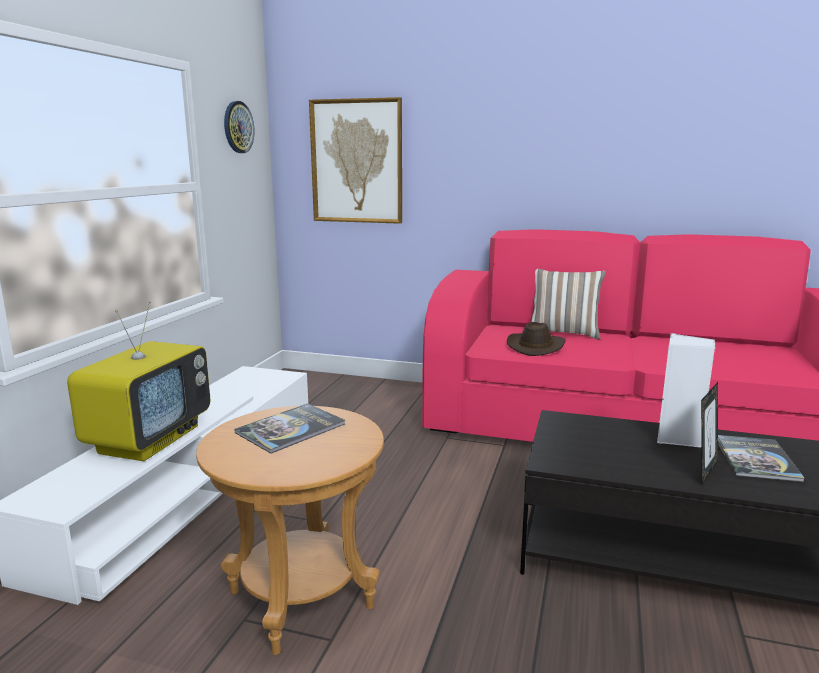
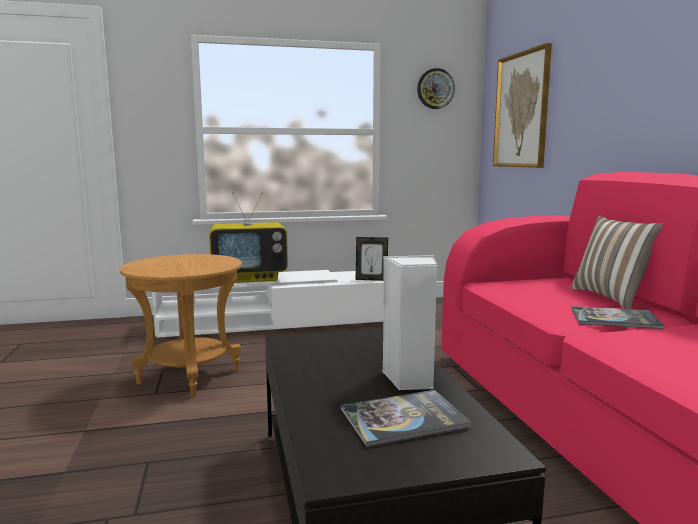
camera: 60 degrees right, 5 degrees down
(290, 429) = (197, 261): book -> book (614, 319)
(535, 346) = (533, 295): brown hat -> none
(704, 471) = (335, 395): picture frame -> picture frame (371, 279)

